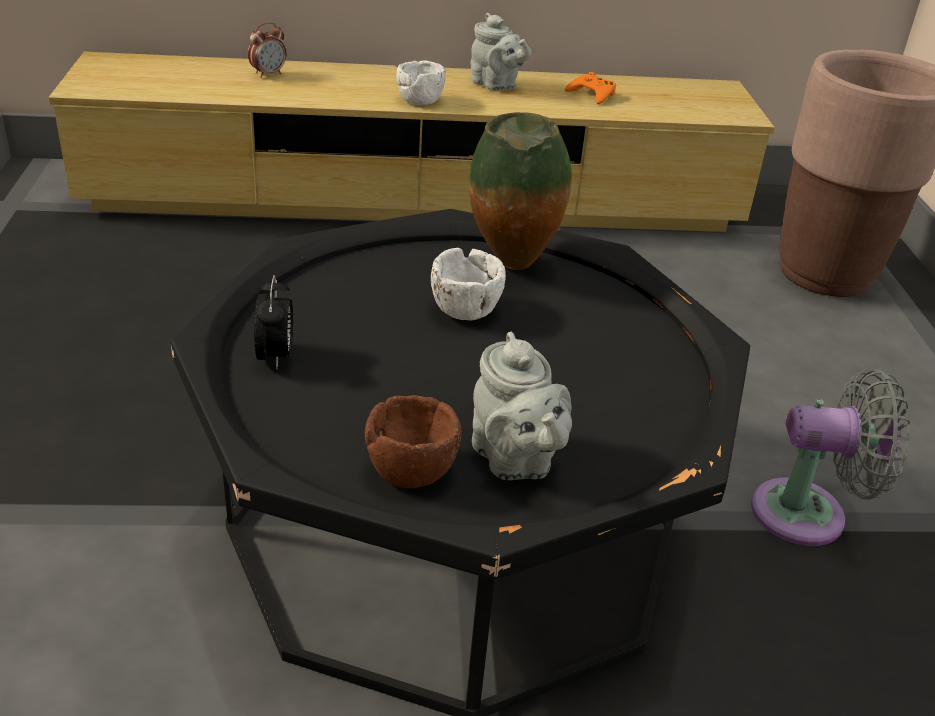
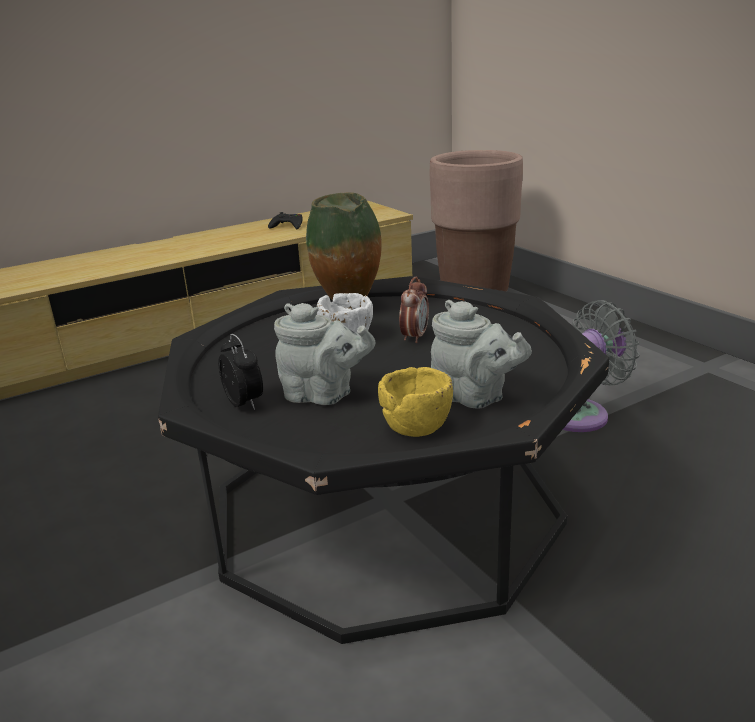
camera: 25 degrees left, 10 degrees down
(268, 74) = (41, 269): alarm clock -> alarm clock (414, 337)
(412, 470) = (416, 426): brown bowl -> yellow bowl
(420, 100) = (175, 255): white bowl -> none
(496, 85) = (219, 236): grey teapot -> grey teapot (323, 395)
(592, 94) = (287, 226): orange game controller -> black game controller

